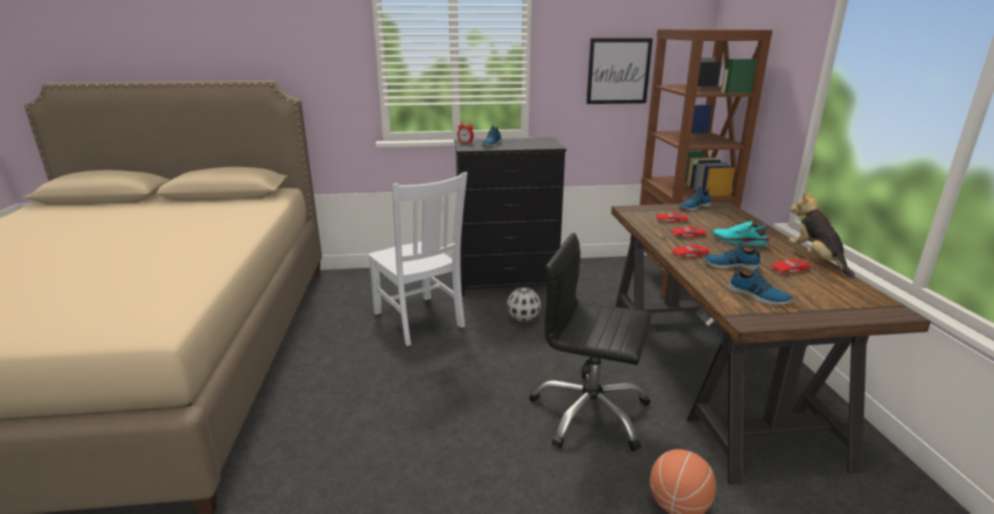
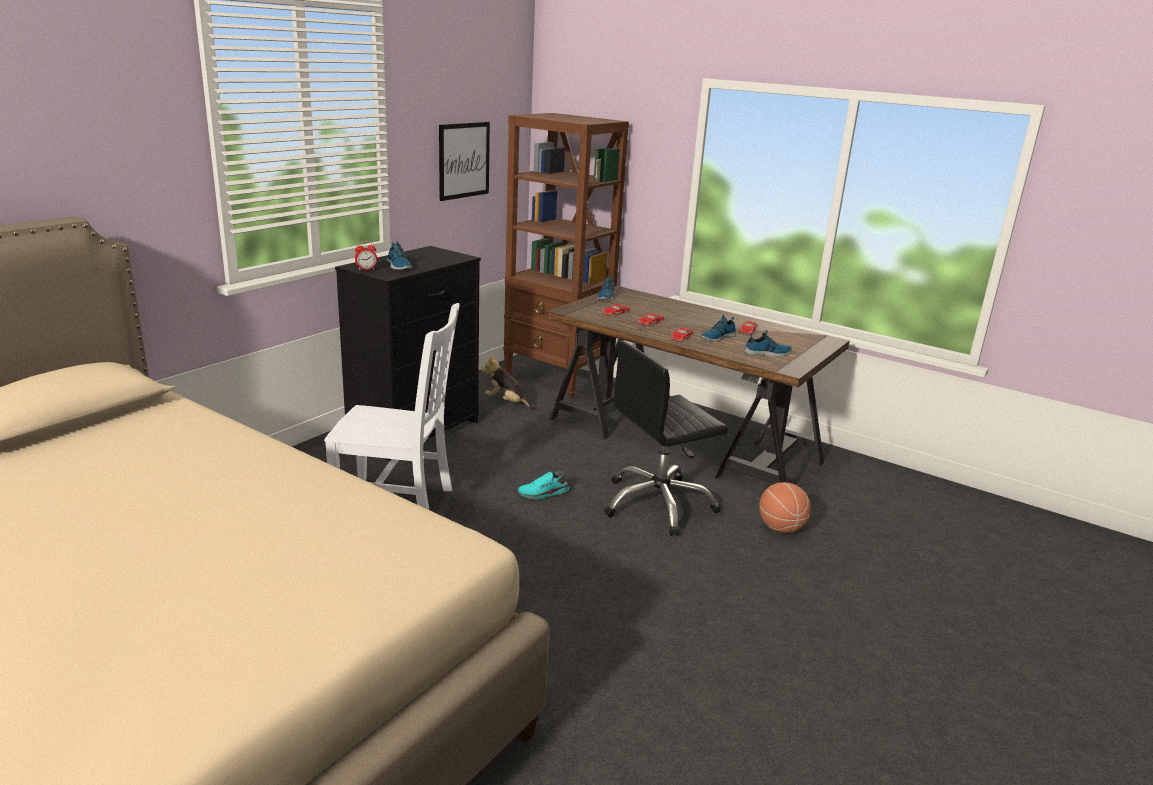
camera: 50 degrees left, 0 degrees up
(524, 319) = (493, 459): football -> none
(739, 242) = (688, 318): turquoise shoe -> turquoise shoe (543, 494)
(816, 260) = (747, 319): plush toy -> plush toy (507, 403)

